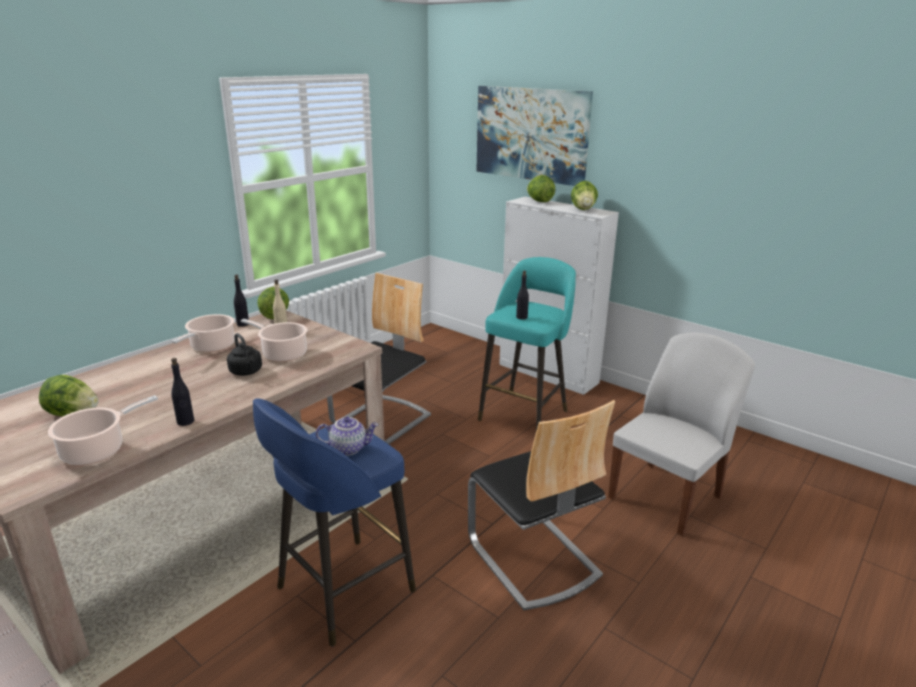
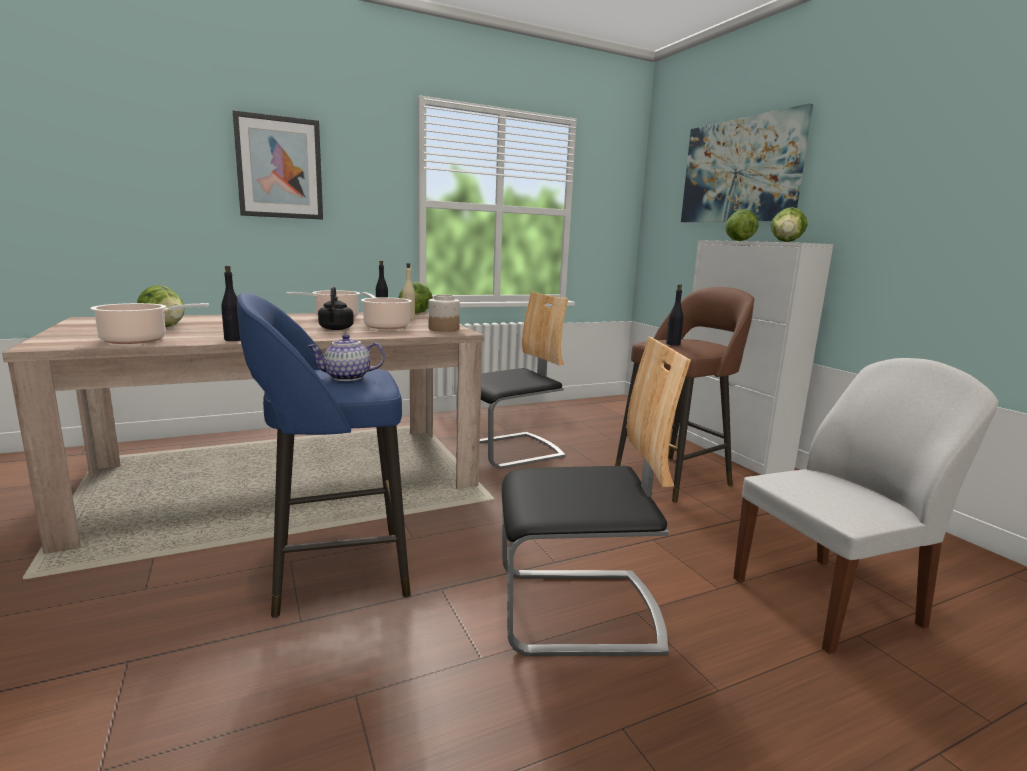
camera: 25 degrees right, 10 degrees down
(89, 185) = (279, 168): none -> picture
(338, 345) = (443, 329): none -> jar
(348, 448) = (347, 378): teapot -> teapot turned 150 degrees clockwise
(524, 414) = (675, 477): turquoise stool -> brown stool
(533, 558) = (578, 611): chair -> chair turned 90 degrees counterclockwise

